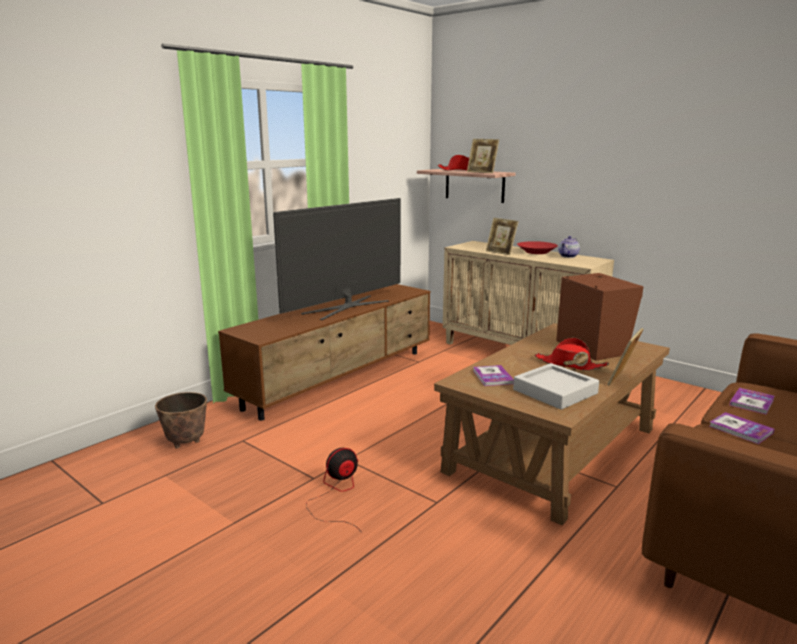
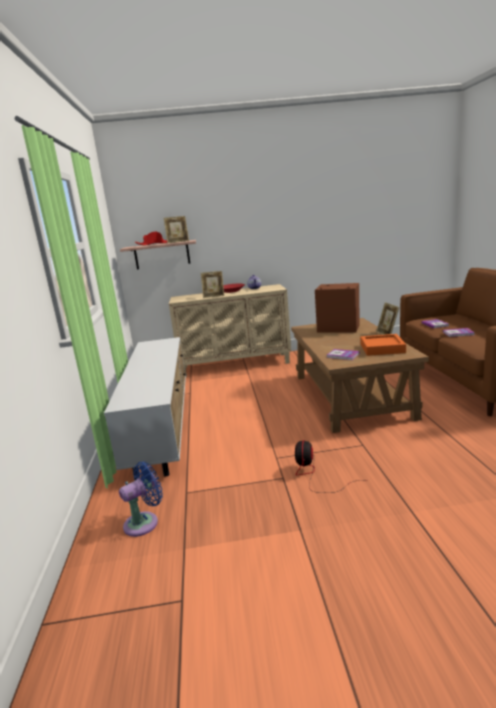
camera: 45 degrees left, 0 degrees up
(185, 442) = (144, 522): planter -> blue fan
(340, 378) = (162, 425): brown tv stand -> white tv stand
(346, 307) = (156, 362): television -> none
(555, 391) = (382, 348): grey tray -> orange tray
(569, 364) = (353, 338): red hat -> none

